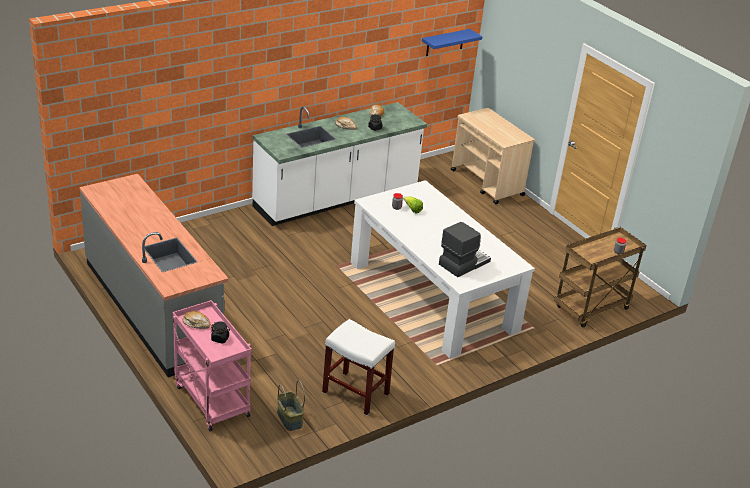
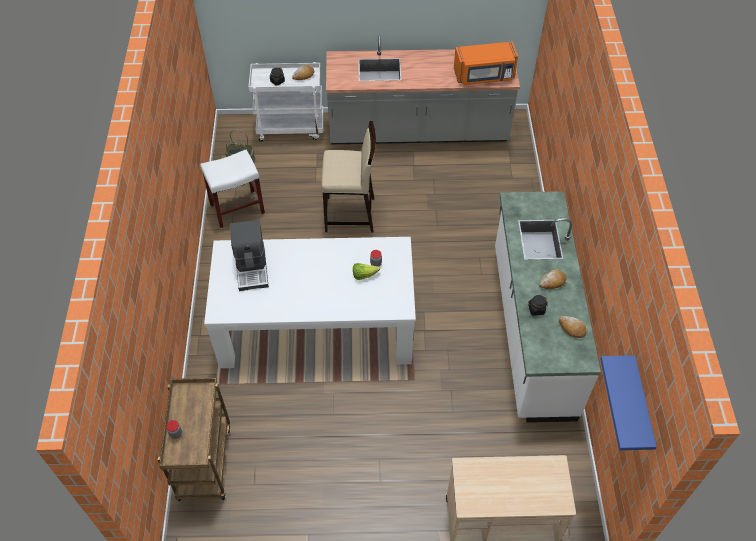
camera: 125 degrees right, 20 degrees up
(135, 193) = (484, 76): none -> orange microwave
(210, 400) = (291, 128): pink cart -> white cart
(300, 316) = (350, 215): none -> beige stool

